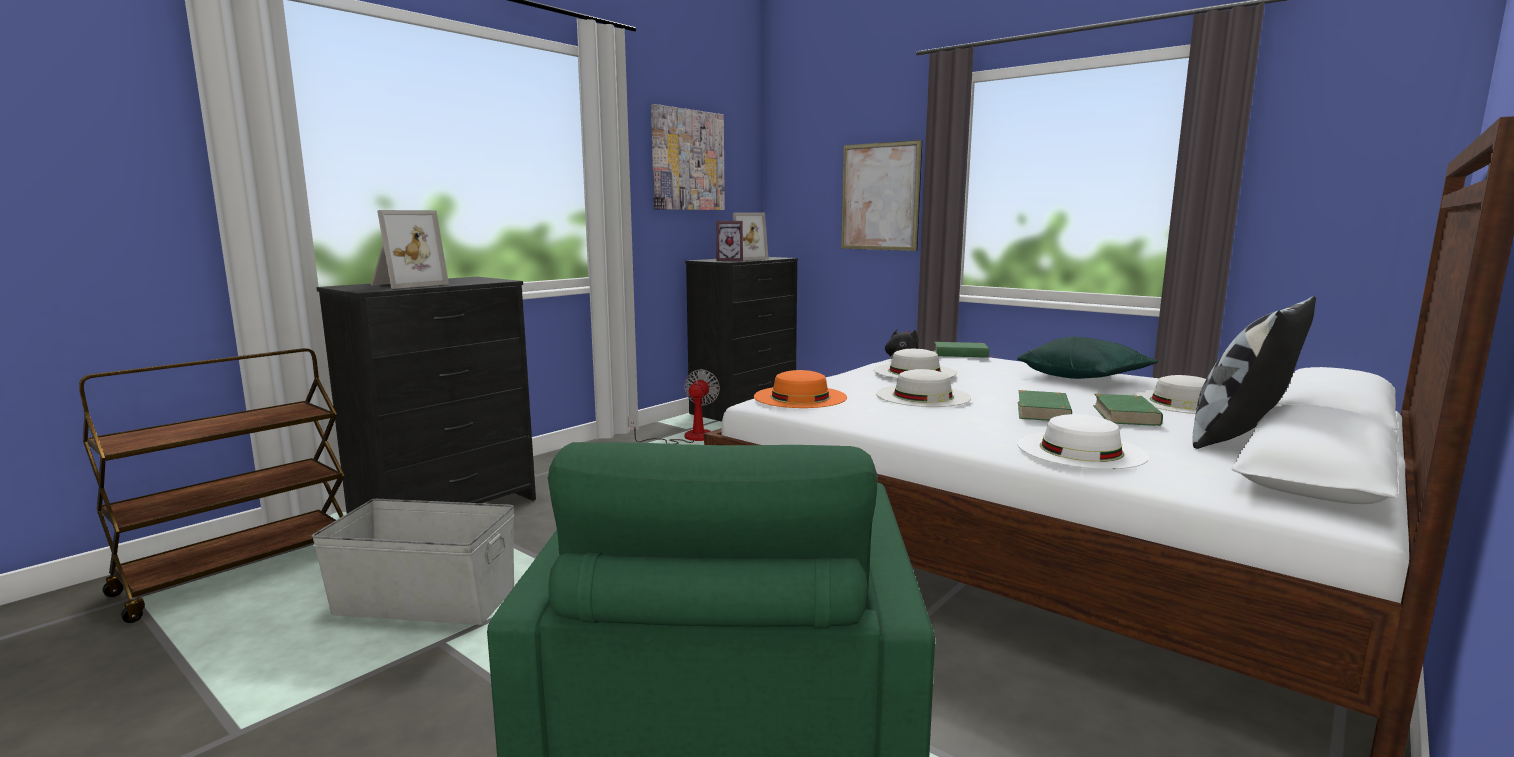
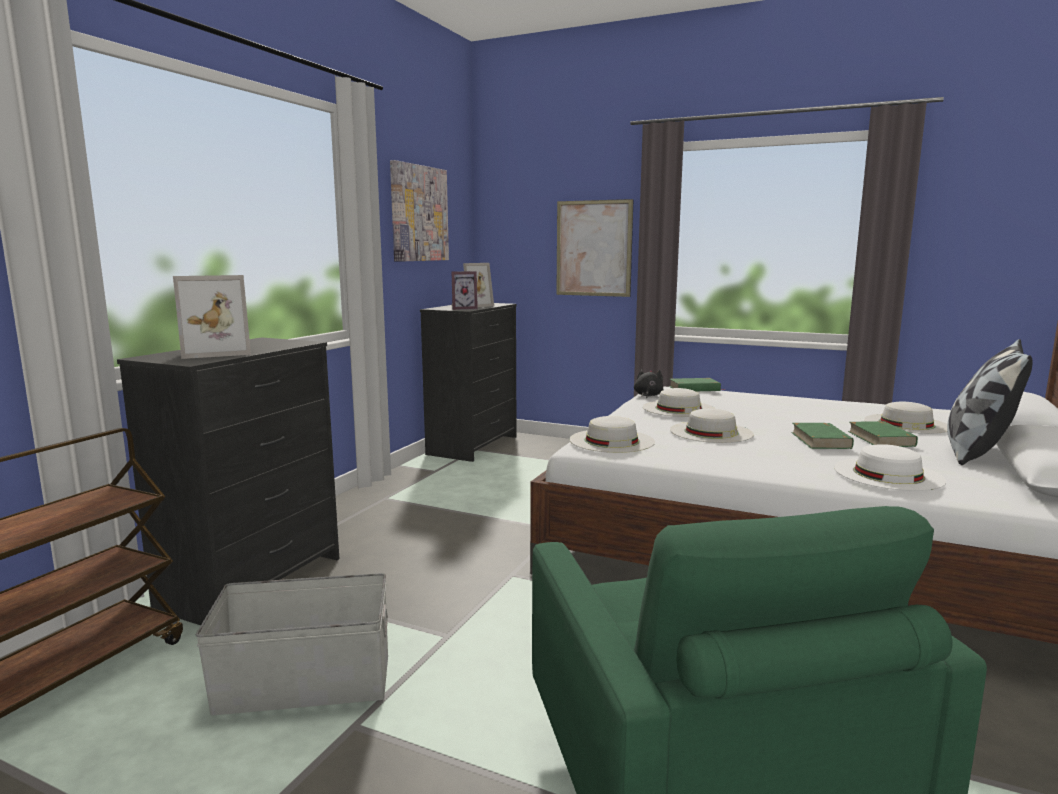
camera: 15 degrees left, 0 degrees up
(406, 285) = (216, 352): picture frame -> picture frame turned 45 degrees clockwise
(688, 438) = (442, 479): fan -> none
(800, 397) = (611, 440): orange hat -> white hat
(1084, 378) = (812, 406): green pillow -> none

